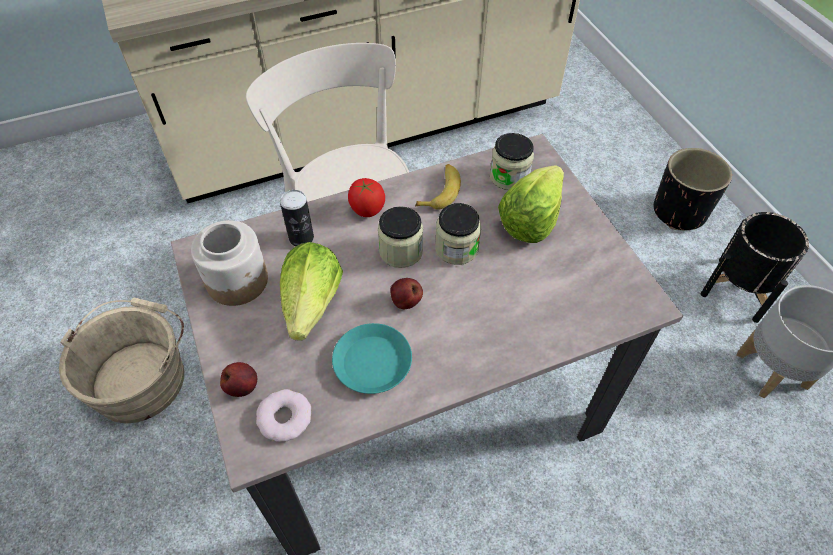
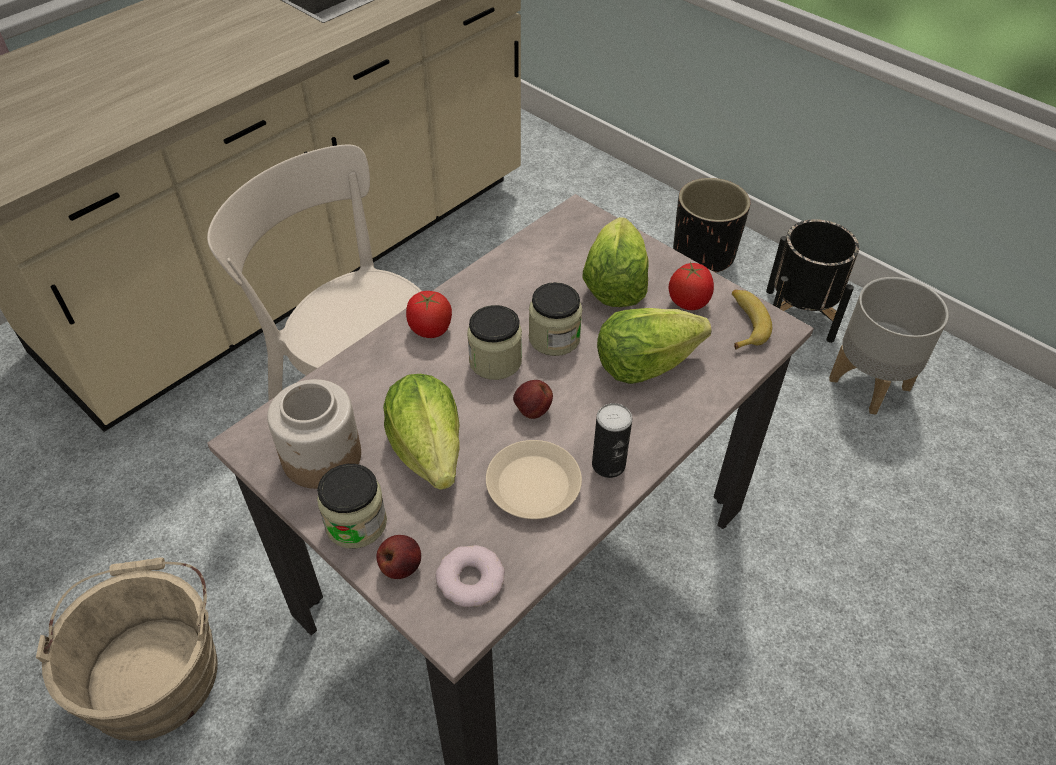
camera: 25 degrees left, 5 degrees down
(301, 238) = (371, 384): can -> can (608, 464)
(372, 362) = (532, 485): turquoise plate -> beige plate
(441, 191) = (501, 285): banana -> banana (744, 323)
(509, 177) = (566, 248): jar -> jar (356, 523)
(516, 295) = (644, 364): none -> lettuce
(584, 255) = (688, 302): none -> tomato

